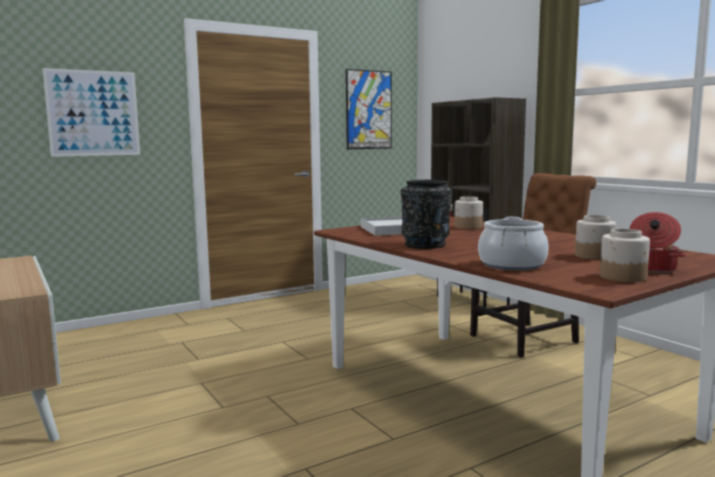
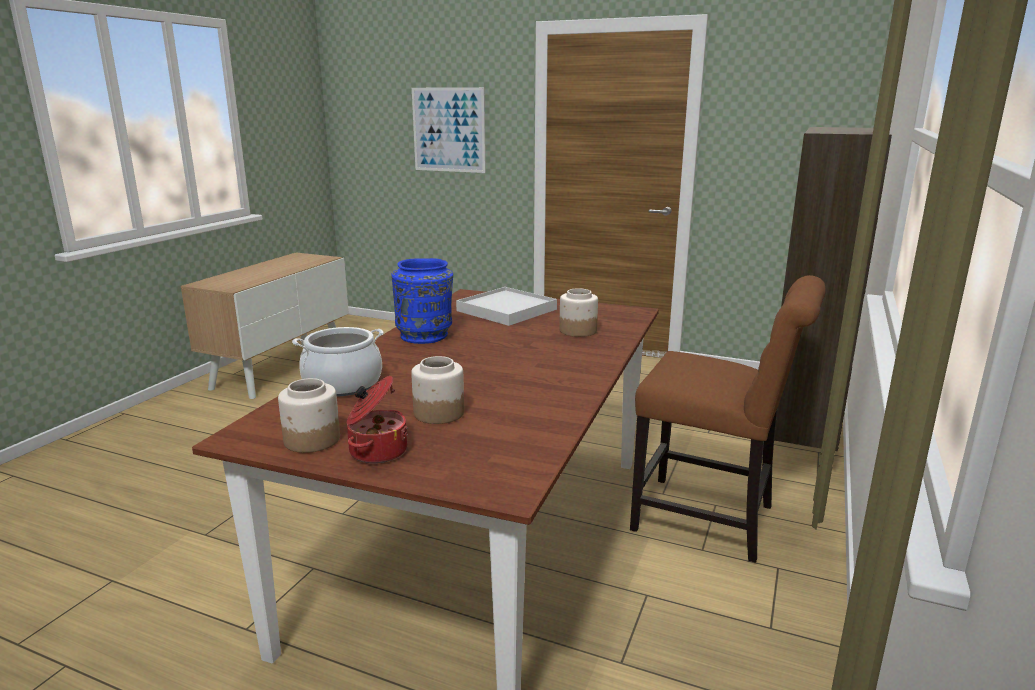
camera: 55 degrees right, 10 degrees up
(369, 110) = (784, 126): picture -> none
(425, 244) = (425, 336): black vase -> blue vase

